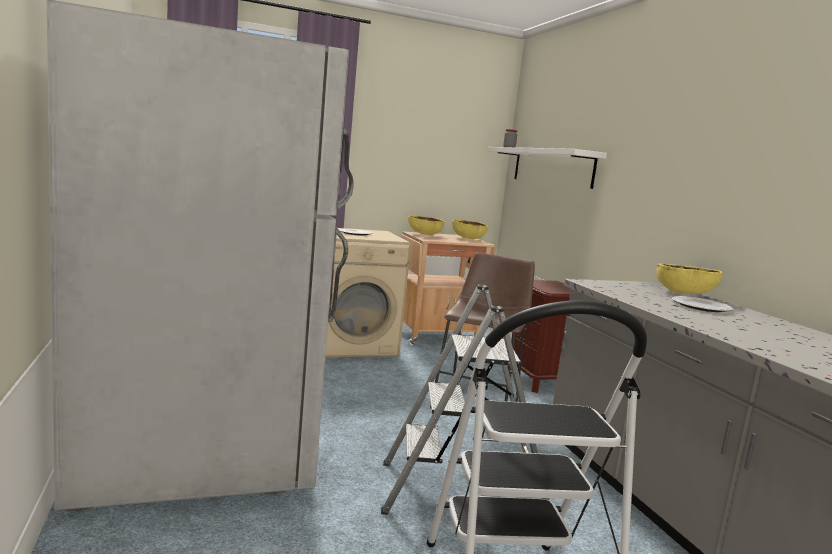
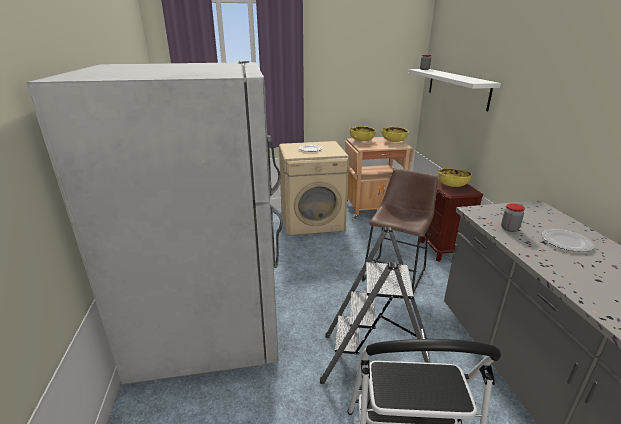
camera: 10 degrees right, 15 degrees up
(633, 295) = (509, 228): none -> jar
(684, 293) = (554, 219): yellow bowl -> yellow bowl (452, 185)

